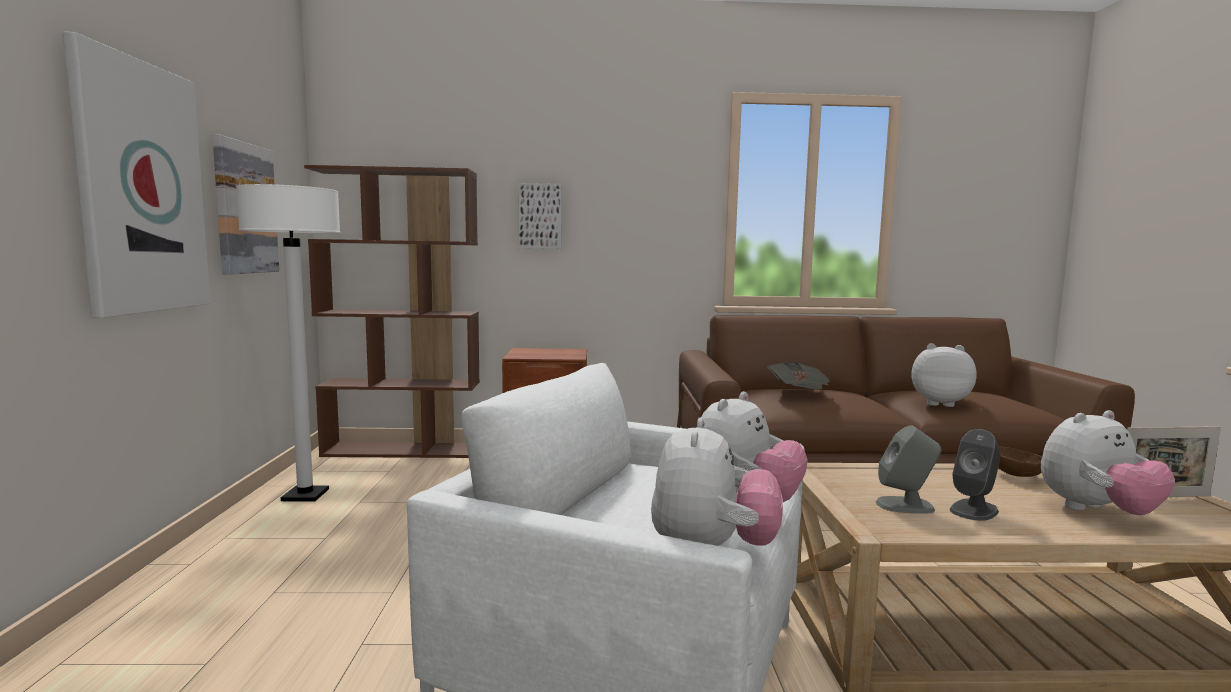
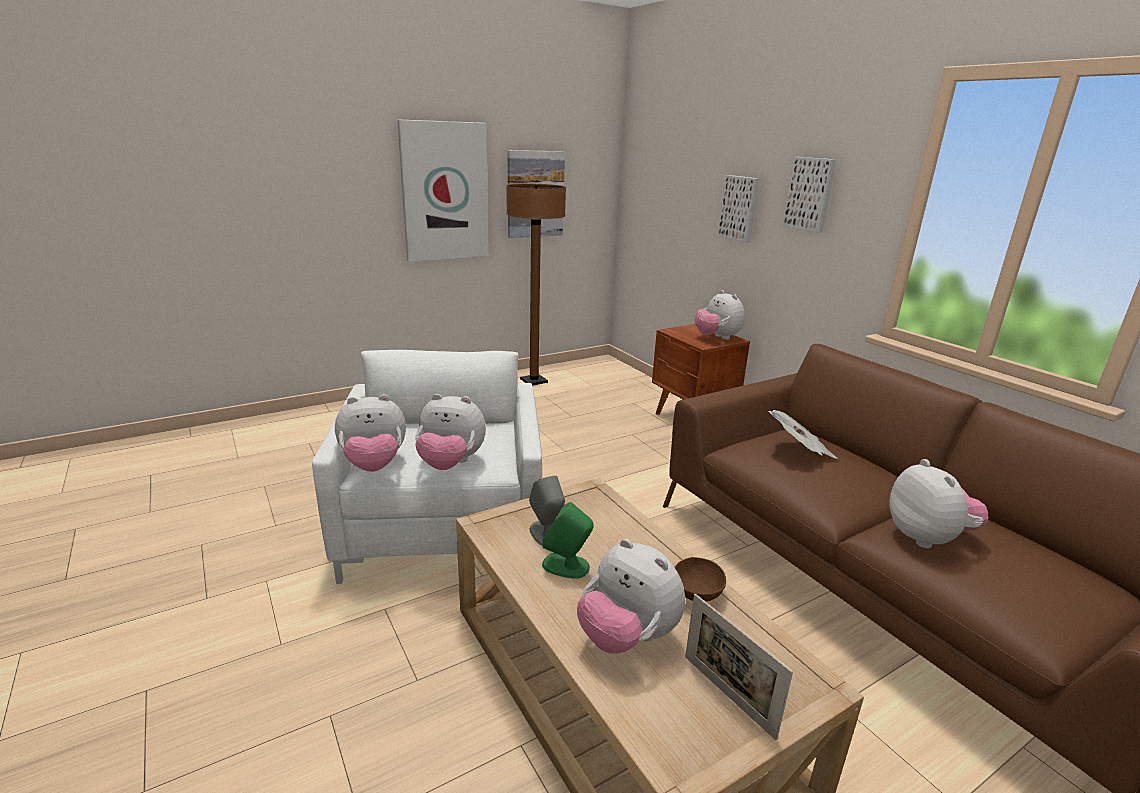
camera: 60 degrees right, 15 degrees up
(305, 495) = (534, 381): white floor lamp -> brown floor lamp
(403, 450) = (628, 377): brown bookcase -> none
(563, 352) = (717, 338): none -> plush toy
(627, 195) = (810, 194): none -> picture
(974, 510) = (566, 566): grey speaker -> green speaker

